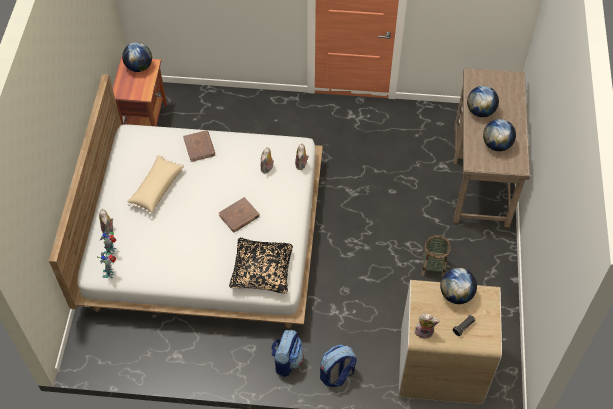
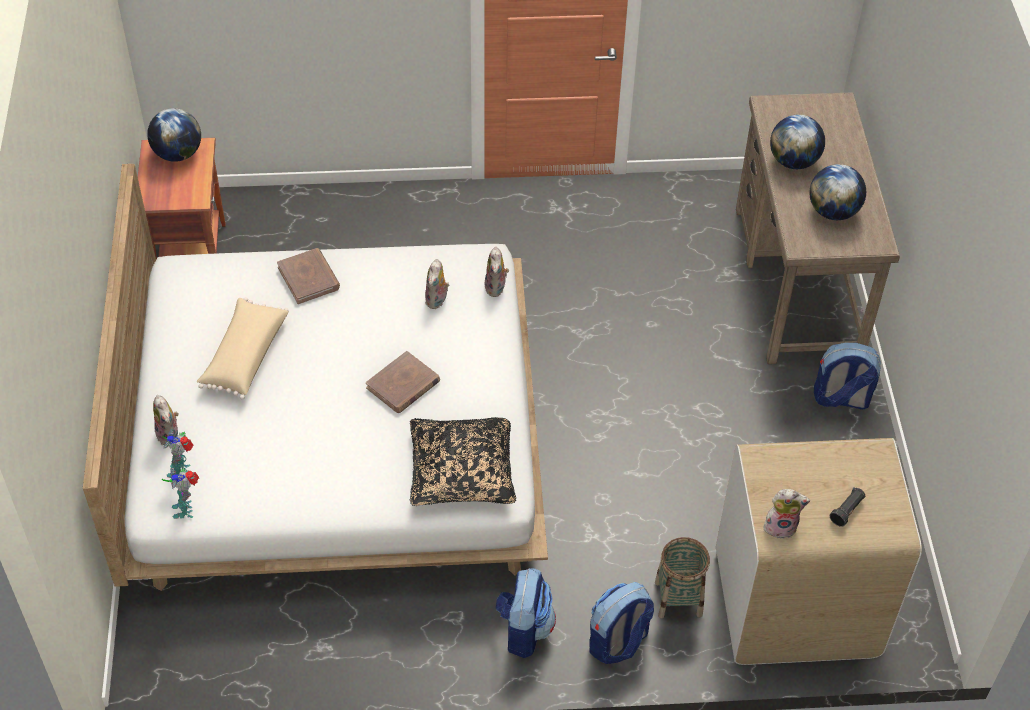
camera: 10 degrees left, 5 degrees down
(433, 267) = (748, 440): basket -> basket (678, 598)
(456, 294) = (821, 458): globe -> none
(491, 249) = (841, 399): none -> backpack

